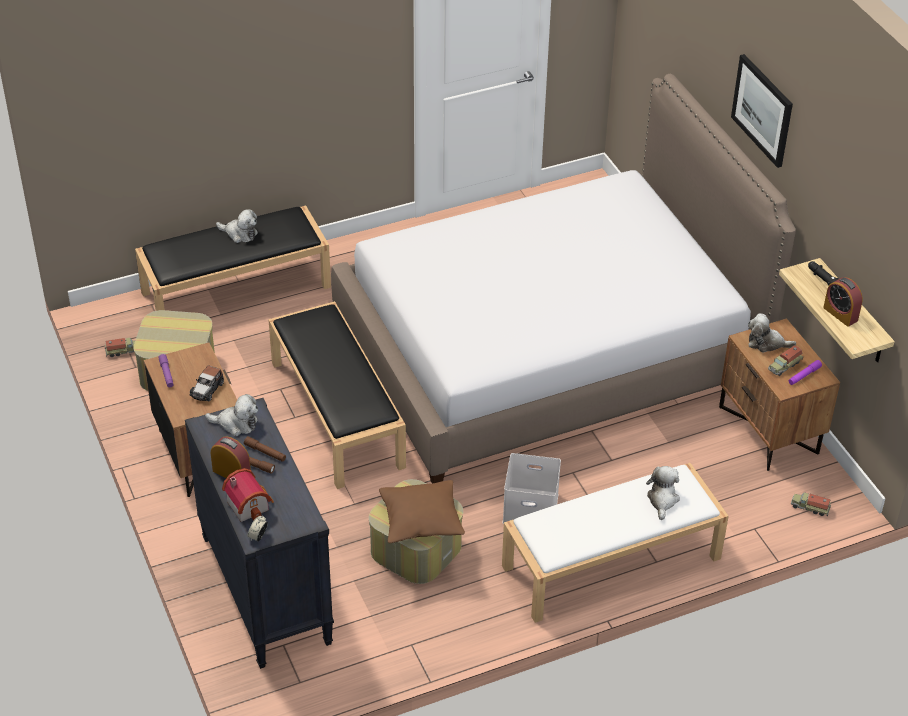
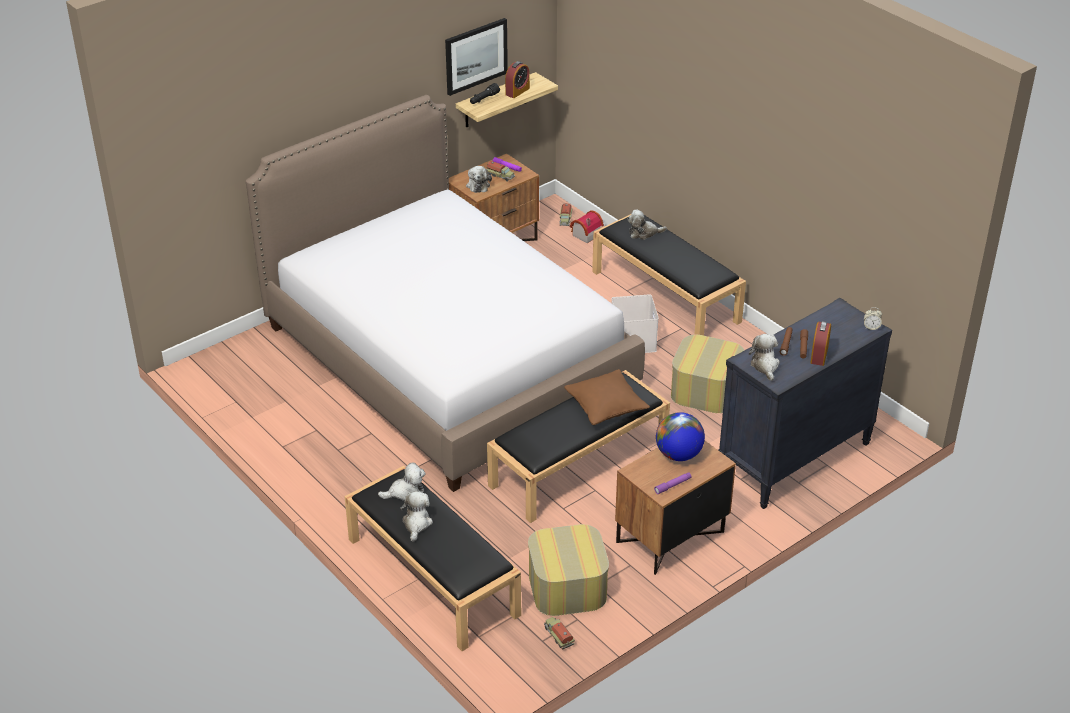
camera: 105 degrees left, 5 degrees down
(207, 389) = (678, 454): toy car -> globe
(250, 504) = (843, 339): toy house -> toy house (584, 235)
(283, 233) = (405, 492): none -> plush toy
(421, 520) = (713, 353): brown pillow -> brown pillow (606, 406)
(610, 563) = (666, 296): white bench -> black bench
(763, 110) = (364, 72): picture -> picture (475, 56)

